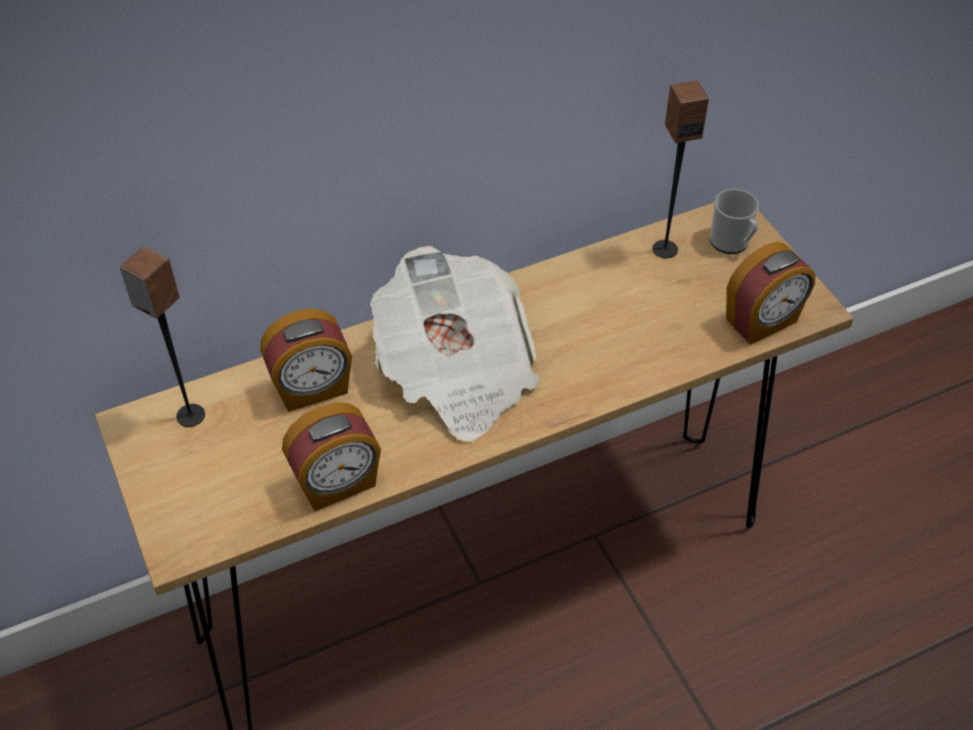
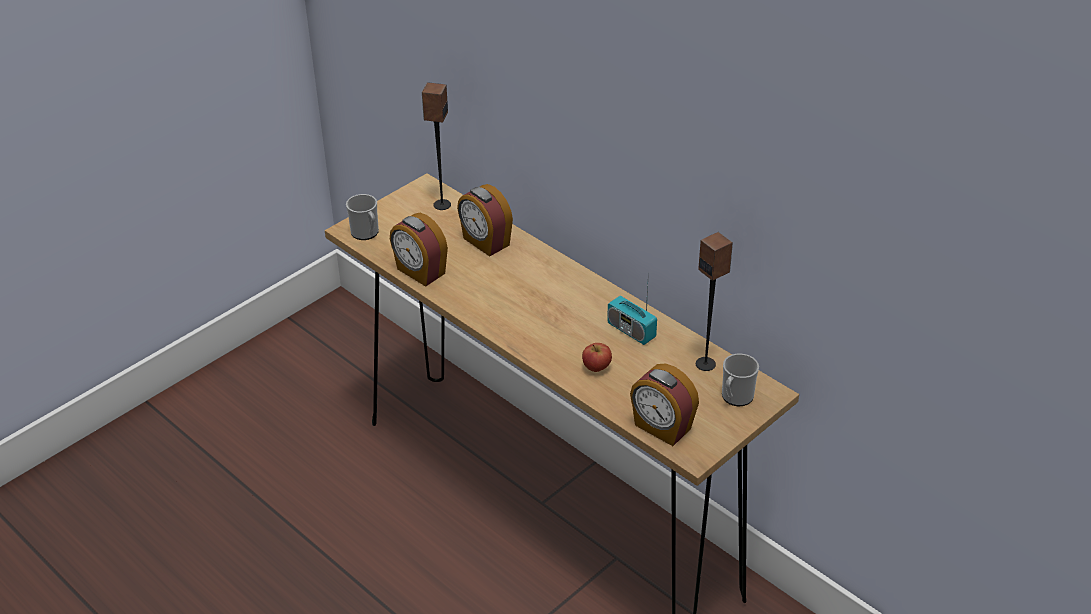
camera: 70 degrees right, 10 degrees down
(201, 530) = (366, 233): none -> mug
(456, 373) = (530, 295): newspaper -> none
(576, 295) = (631, 331): none -> radio
(632, 348) = (596, 368): none -> apple

